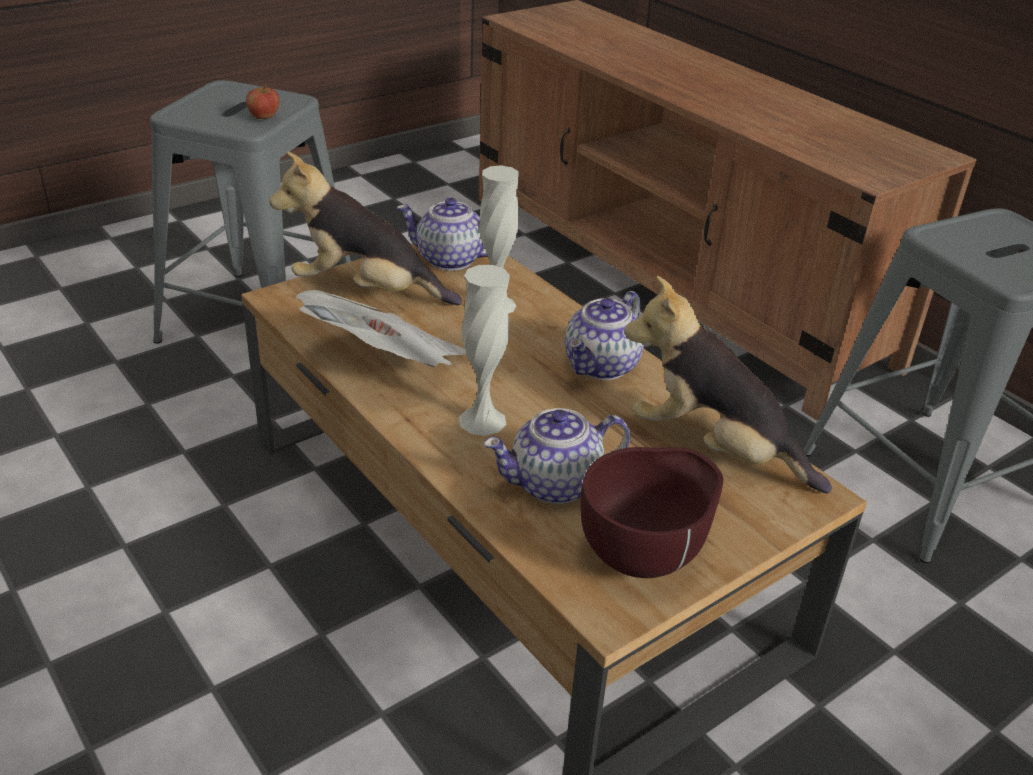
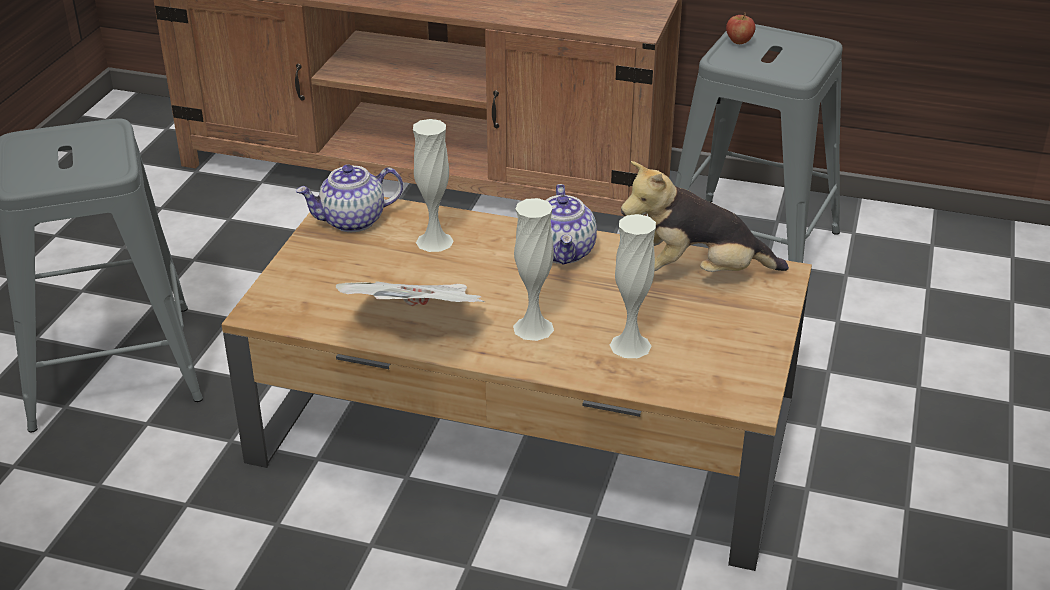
camera: 35 degrees left, 0 degrees up
(264, 117) = (109, 154): apple -> apple (739, 41)
(366, 291) = (322, 275): plush toy -> none
(554, 484) = (630, 345): teapot -> white vase
(644, 558) = (733, 361): brown bowl -> none

